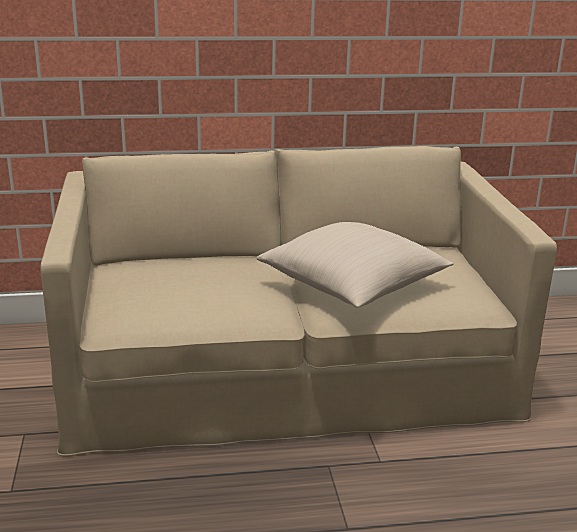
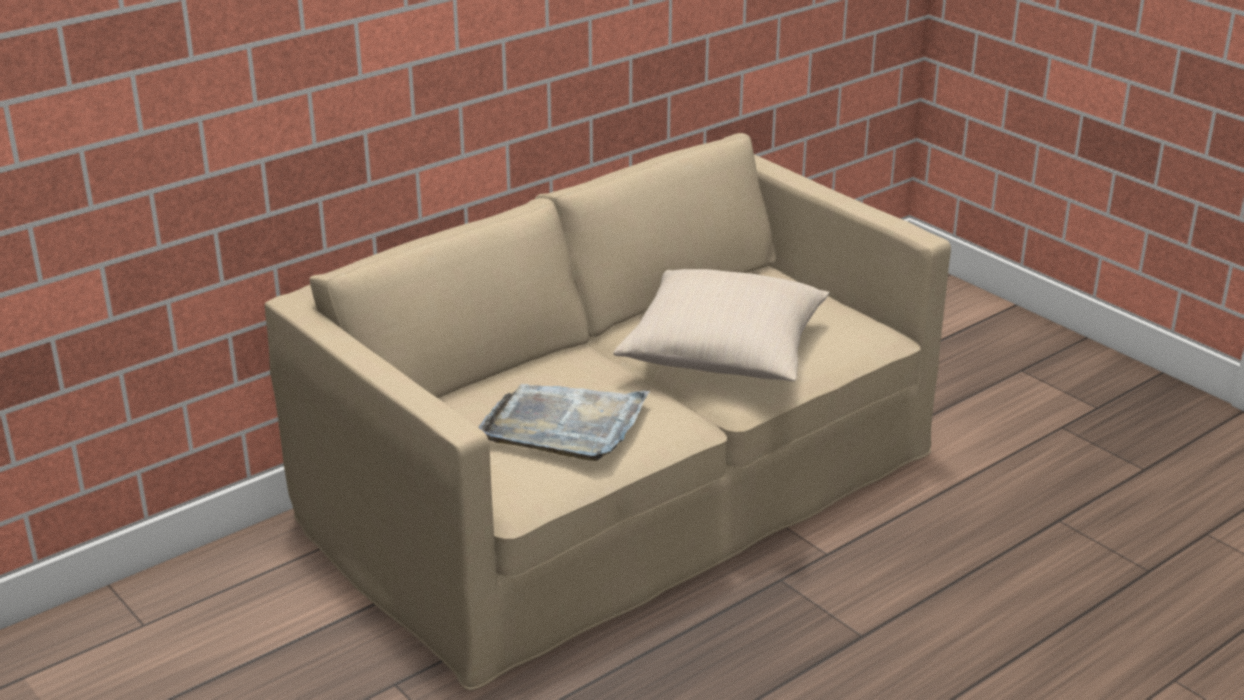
camera: 30 degrees left, 5 degrees up
(194, 295) = (565, 425): none -> grey tray

